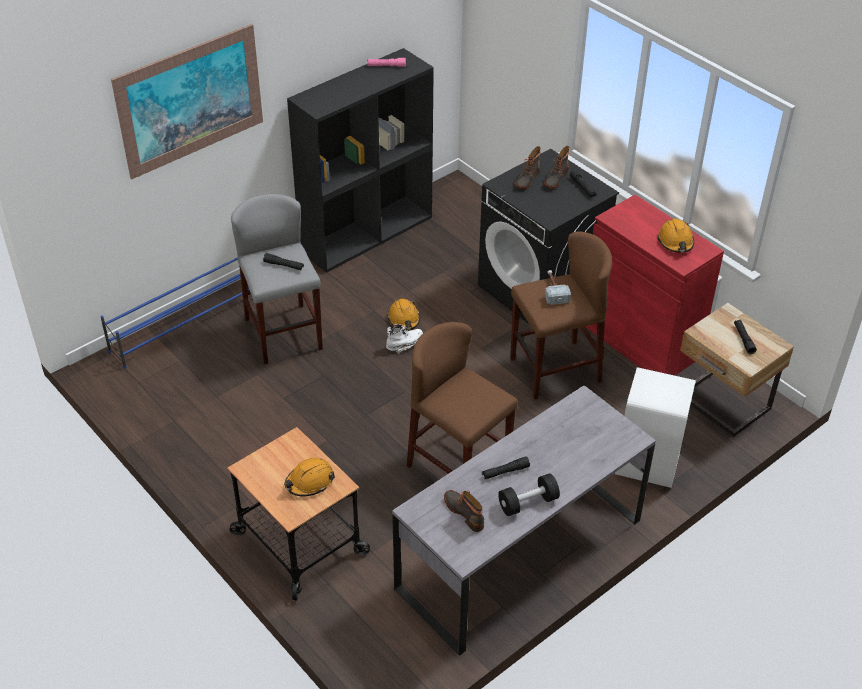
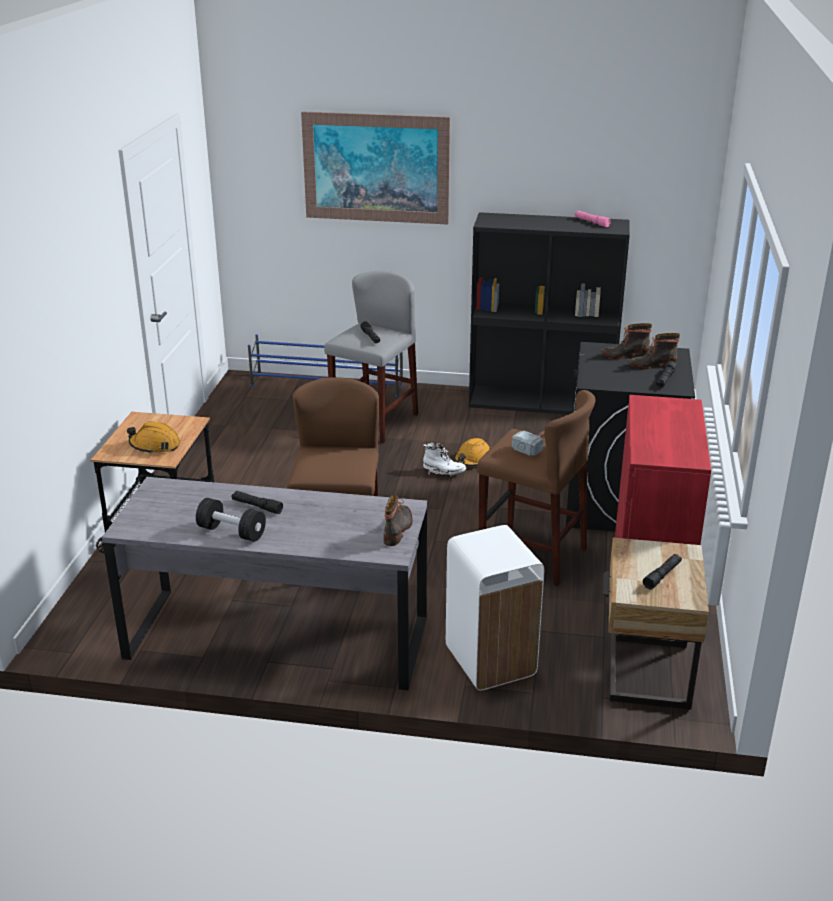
camera: 50 degrees right, 15 degrees down
(465, 512) = (182, 507): boot -> boot (398, 529)
(675, 242) = (672, 441): orange hard hat -> none

